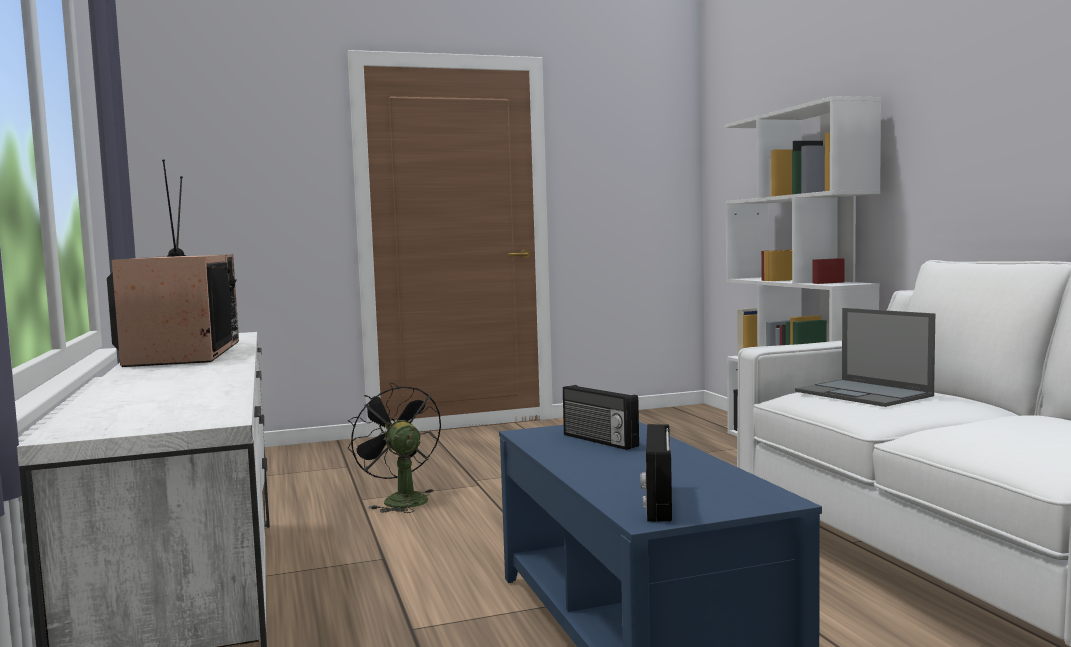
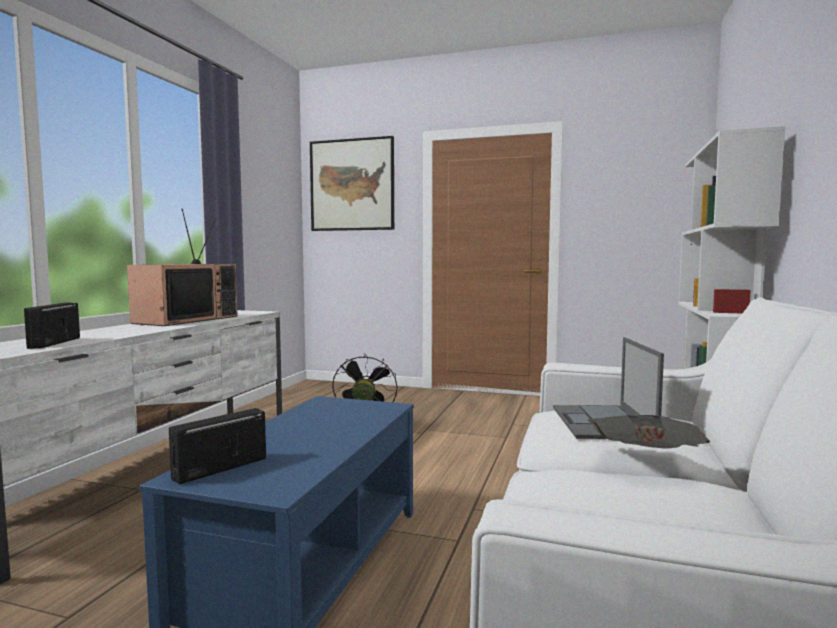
camera: 35 degrees right, 0 degrees up
(228, 125) = (352, 185): none -> picture
(598, 441) = (338, 416): radio -> radio (53, 343)
(970, 411) = (646, 463): none -> newspaper

